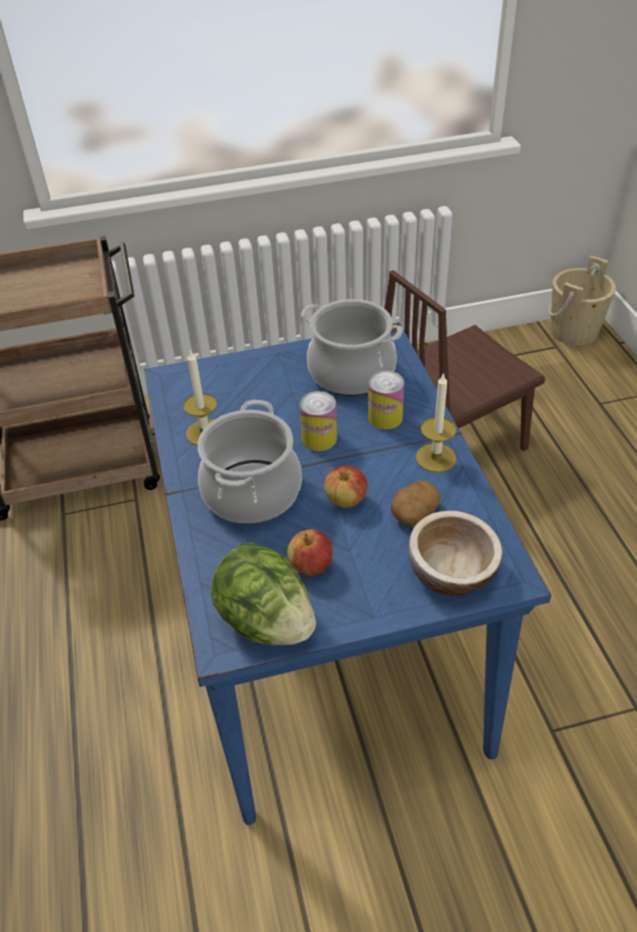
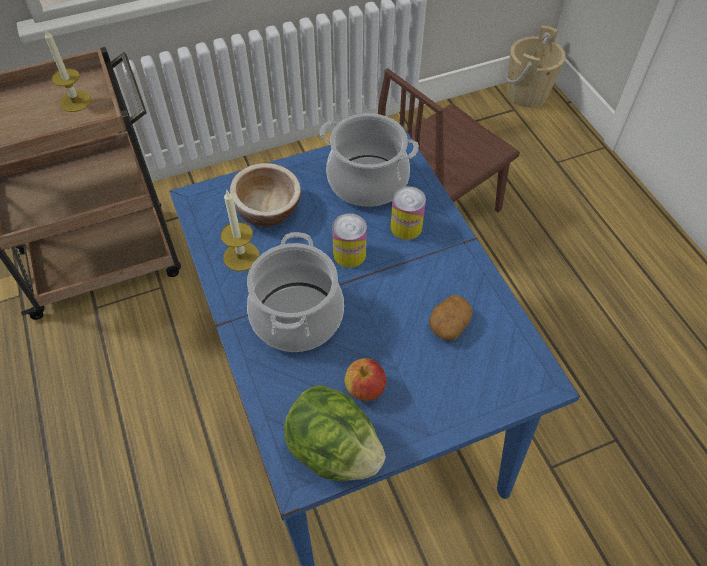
camera: 10 degrees left, 10 degrees up
(346, 500) = (385, 317): apple -> none
(436, 458) = (458, 266): candle -> candle (75, 101)
(451, 572) = (491, 382): bowl -> bowl (267, 210)

